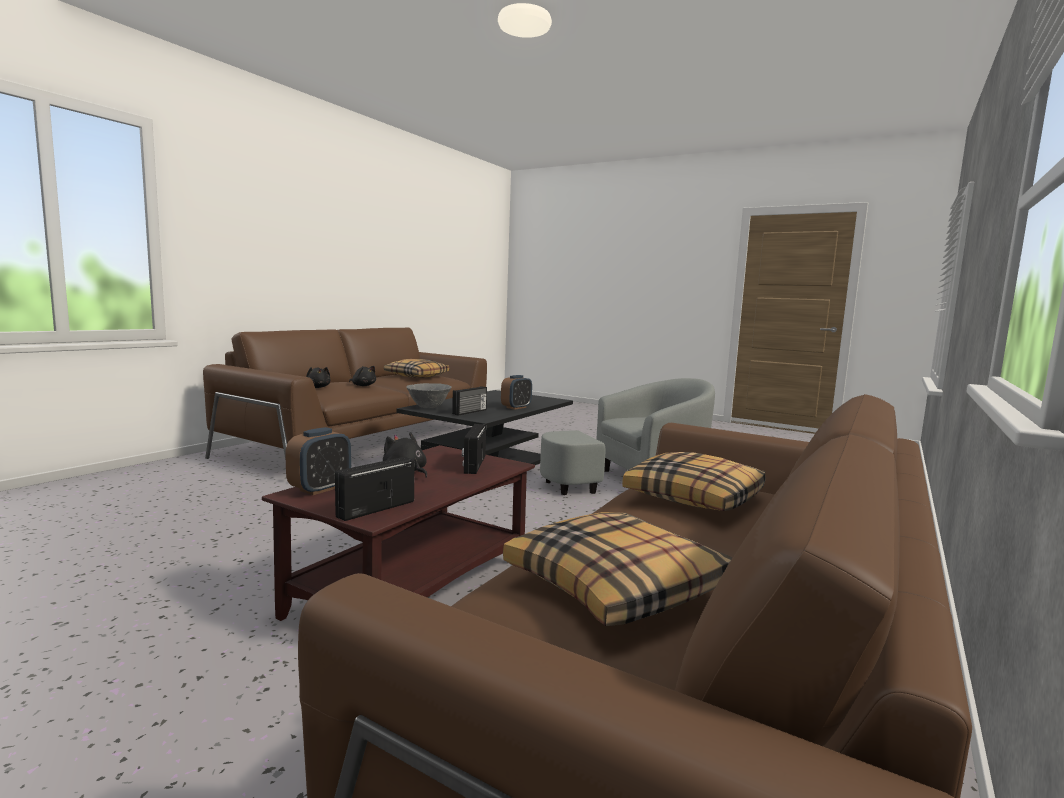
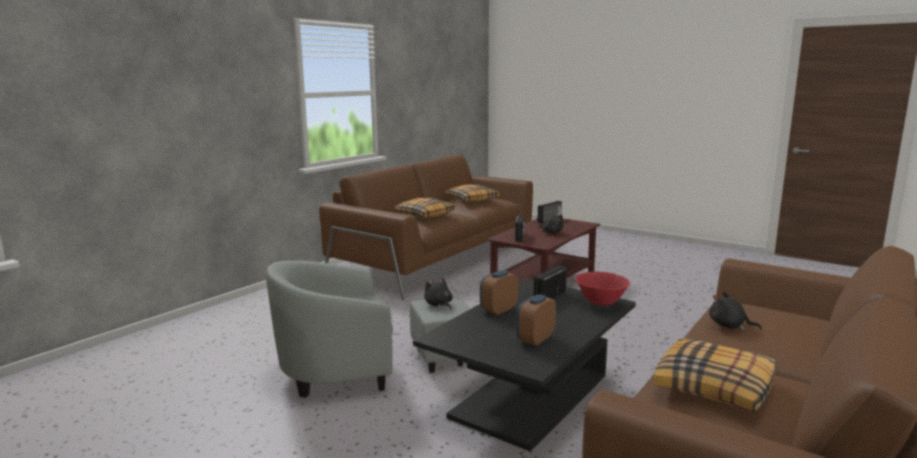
camera: 175 degrees left, 5 degrees up
(317, 387) = (772, 313): black plush toy -> black plush toy (439, 305)
(320, 489) = (581, 225): alarm clock -> alarm clock (535, 339)
(428, 408) = (600, 303): grey bowl -> red bowl

